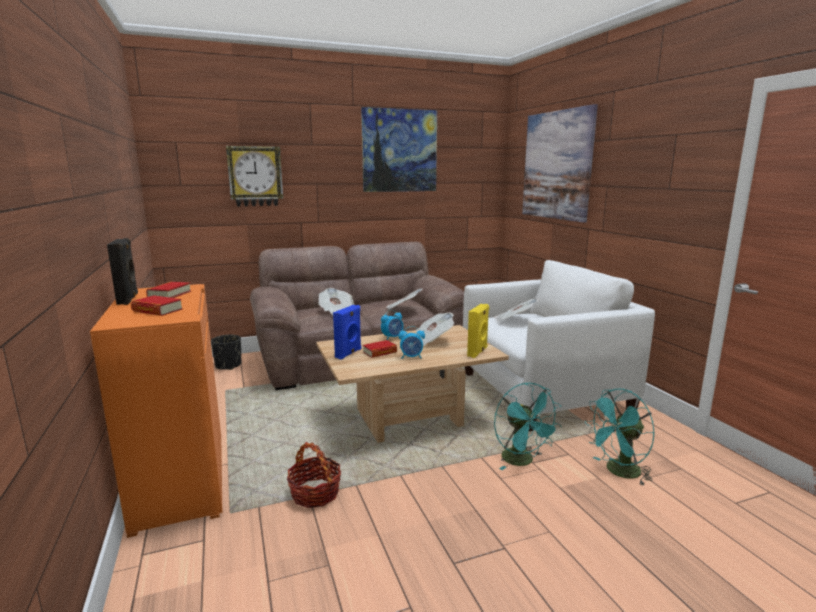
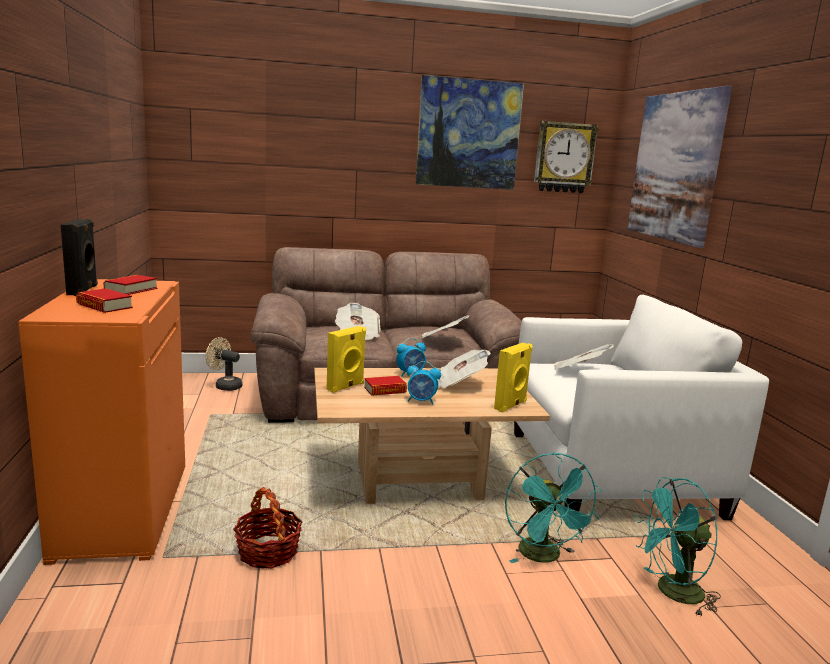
camera: 10 degrees right, 0 degrees up
(228, 366) = (225, 386): black planter -> beige fan
(255, 176) = (280, 156): wall clock -> wall clock (564, 157)
(349, 353) = (346, 387): blue speaker -> yellow speaker

